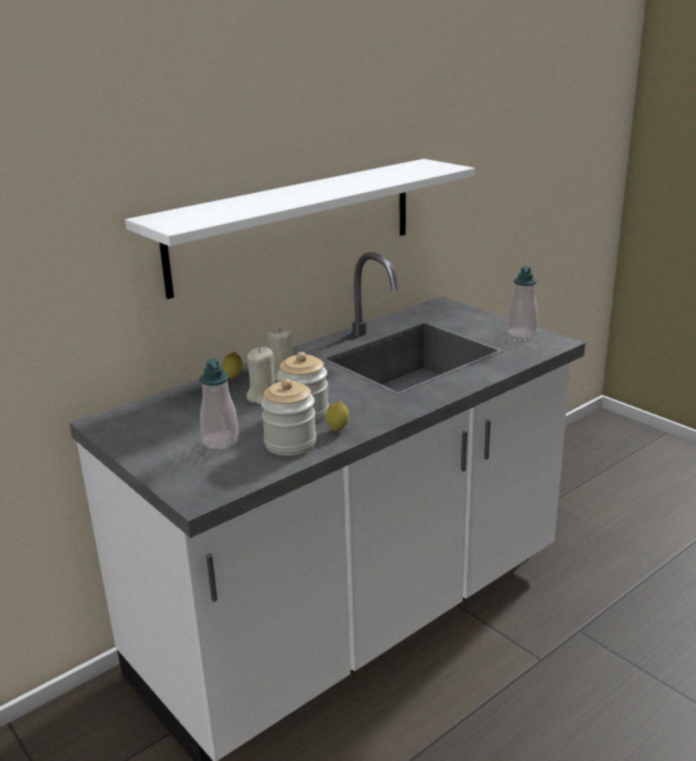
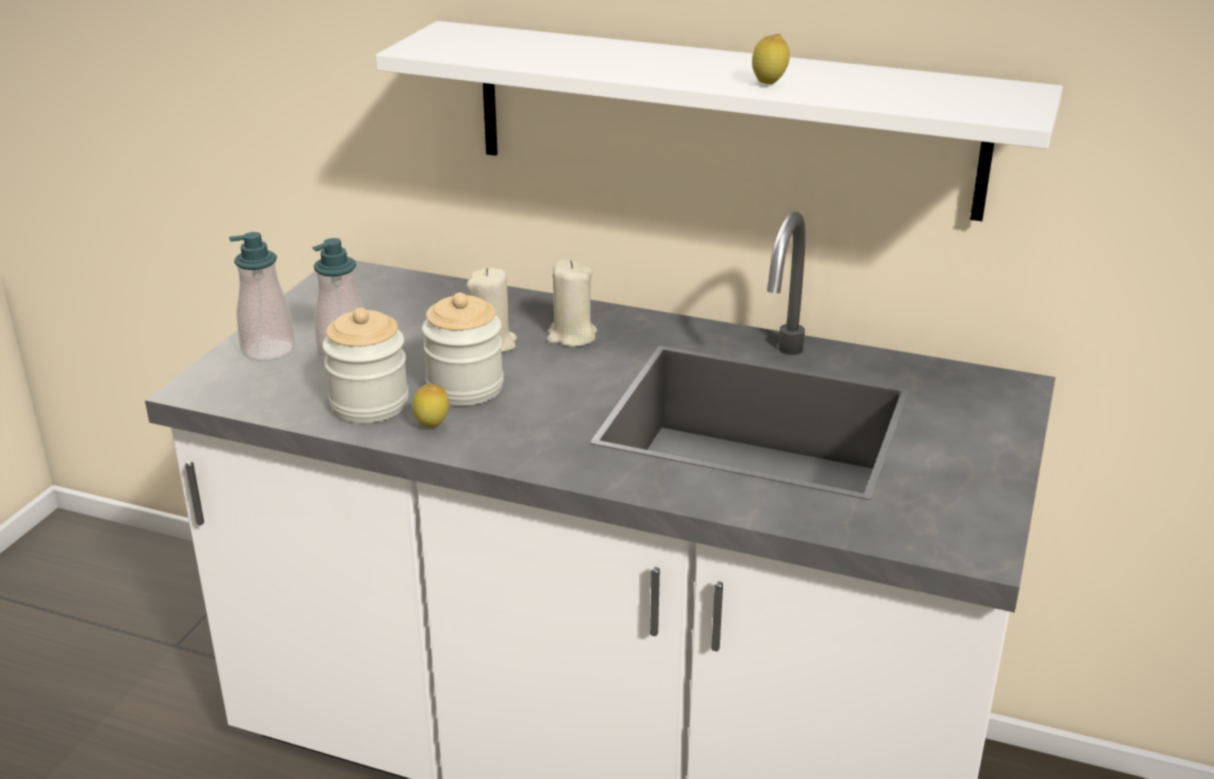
camera: 60 degrees right, 5 degrees up
(233, 378) = (533, 307): lemon -> lemon (769, 85)
(521, 333) = (974, 501): soap dispenser -> soap dispenser (268, 350)

